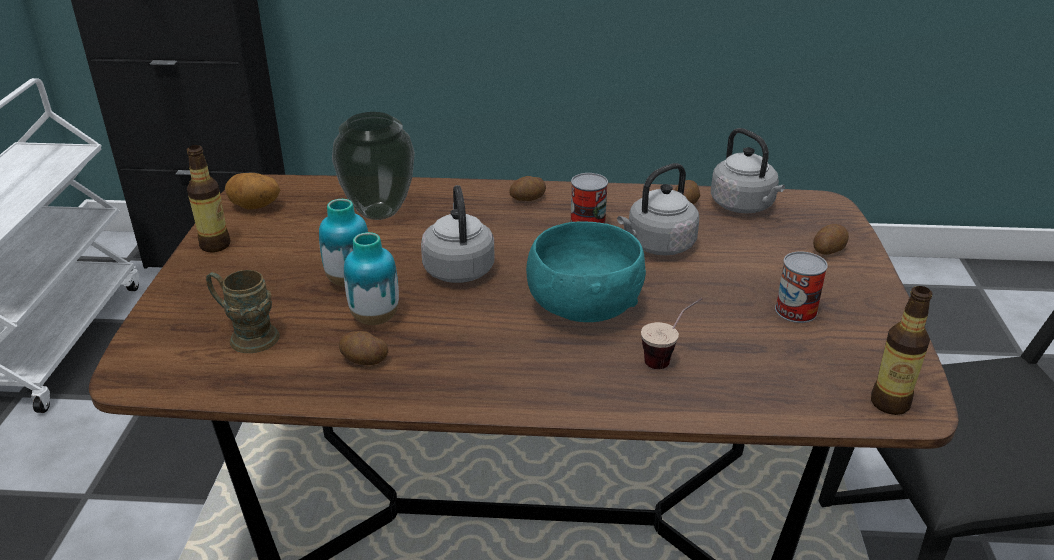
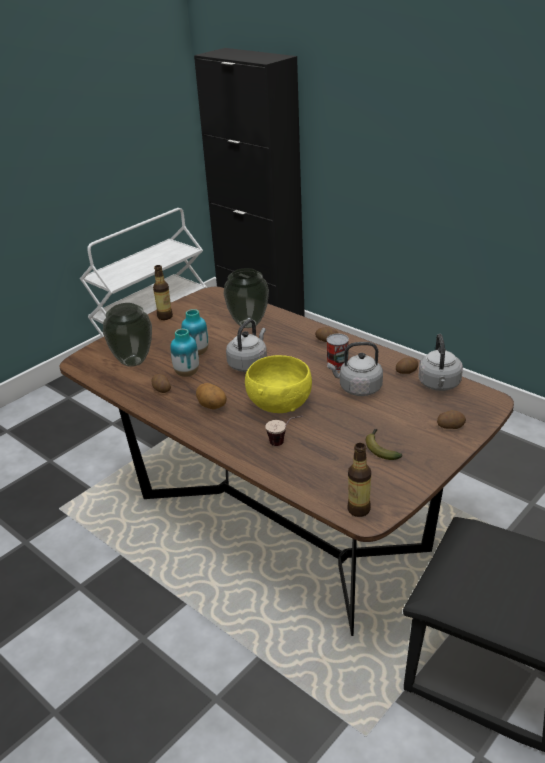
camera: 40 degrees right, 0 degrees up
(246, 336) = (132, 361): brown mug -> vase
(255, 207) = (200, 303): potato -> potato (211, 407)
(583, 307) = (278, 404): turquoise bowl -> yellow bowl
(796, 311) = (380, 448): can -> banana

